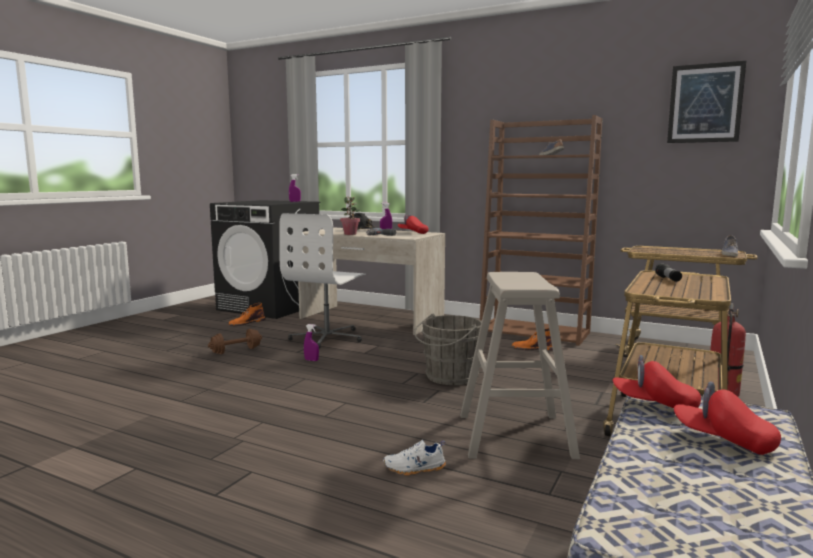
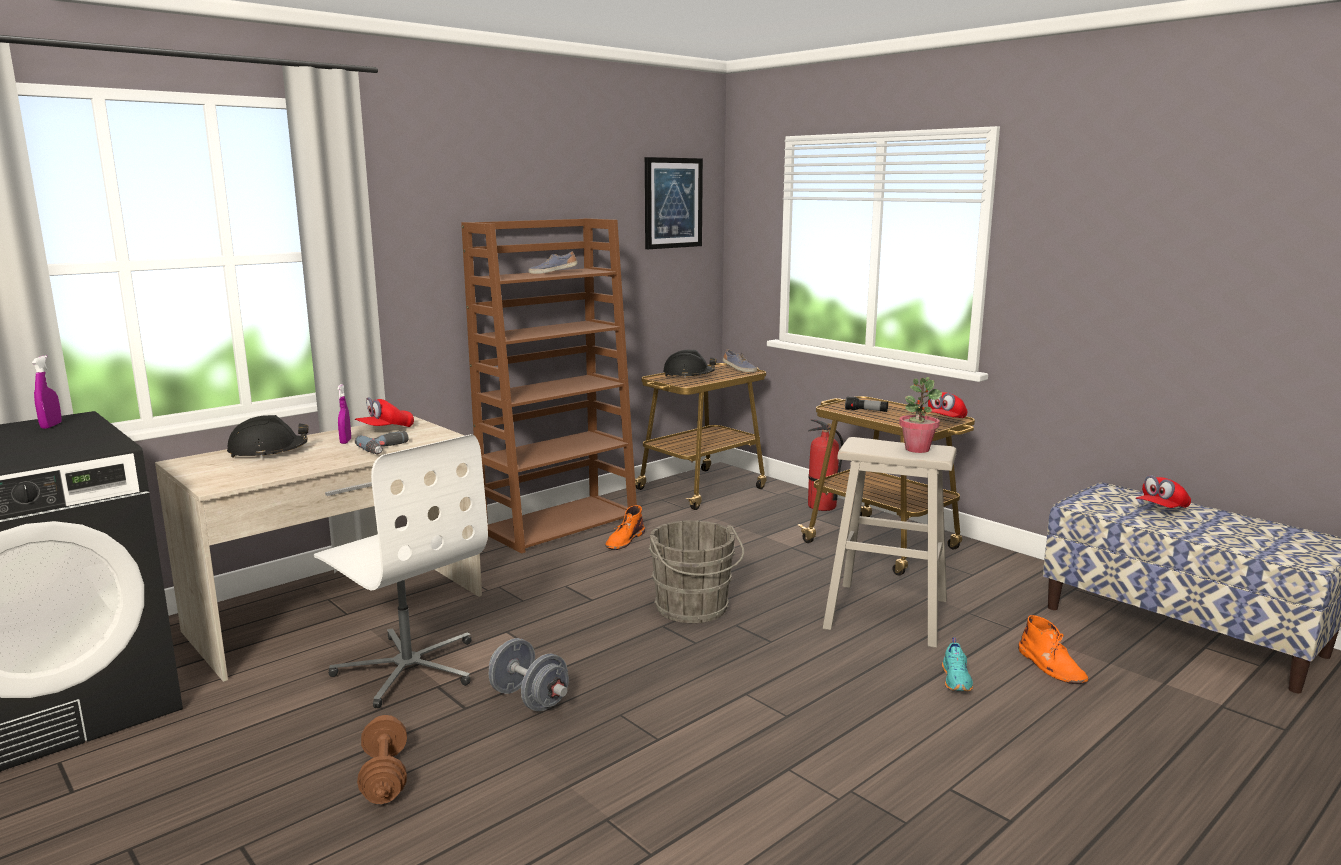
camera: 70 degrees left, 5 degrees up
(246, 322) = (159, 751): orange boot -> orange boot (1051, 666)
(311, 360) = (529, 699): purple spray bottle -> grey dumbbell
(350, 234) = (325, 463): potted plant -> potted plant (917, 449)
(415, 469) = (957, 680): white shoe -> turquoise shoe
(654, 405) = (1097, 509): red cap -> red cap (944, 421)
(671, 249) = (688, 375): none -> black hard hat

